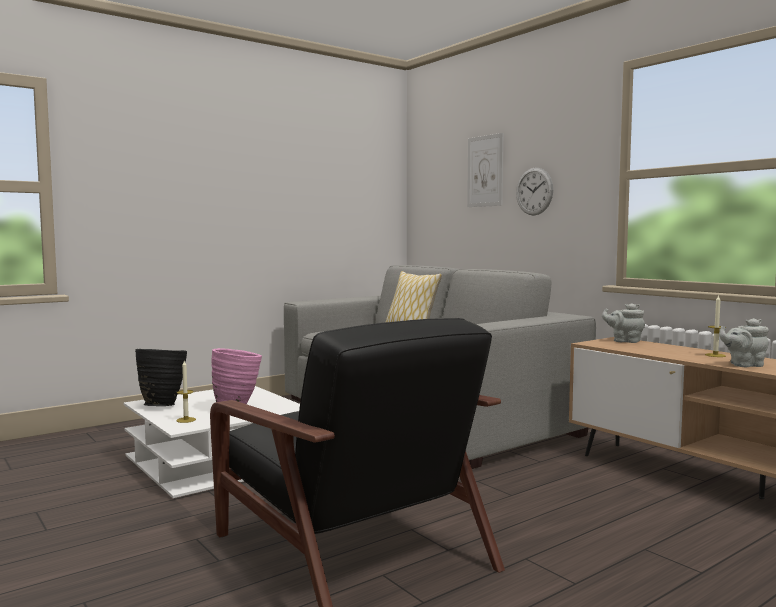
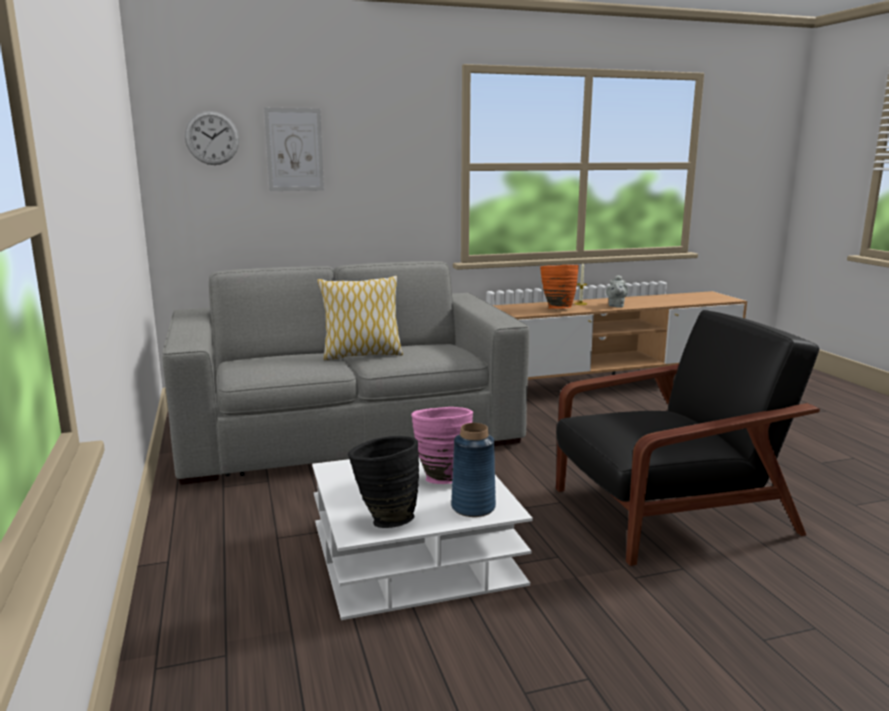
camera: 70 degrees left, 10 degrees up
(186, 420) = (473, 507): candle -> blue vase
(534, 191) = (367, 176): wall clock -> wall clock (212, 138)
(624, 341) = (509, 307): grey teapot -> none
(660, 351) = (557, 308): none -> orange vase

